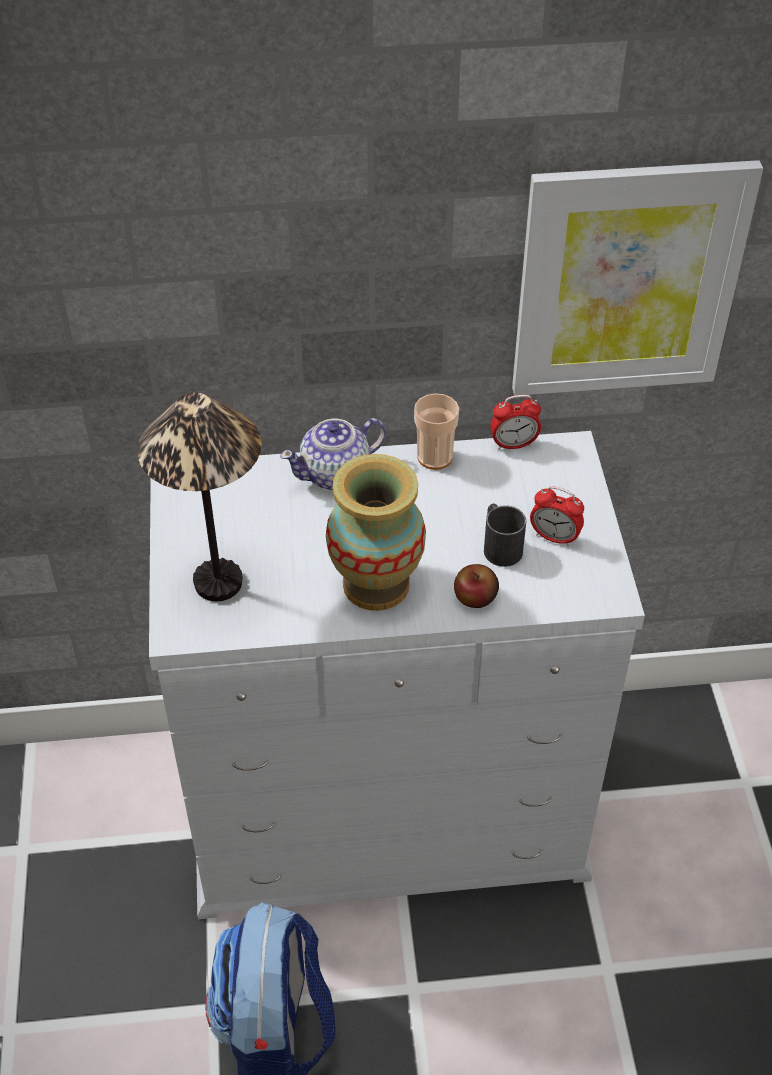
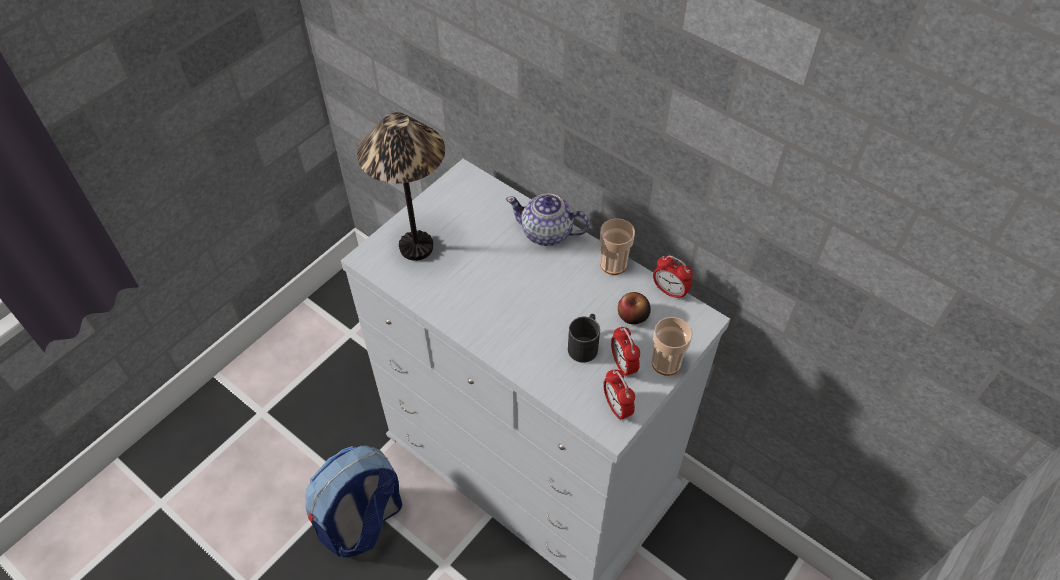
camera: 45 degrees right, 5 degrees up
(376, 585) = (491, 312): vase -> none
(475, 597) = (534, 363): apple -> apple (632, 316)
(587, 507) = (666, 363): none -> cup
(594, 576) = (617, 407): none -> alarm clock
(627, 281) = (784, 226): picture -> none

